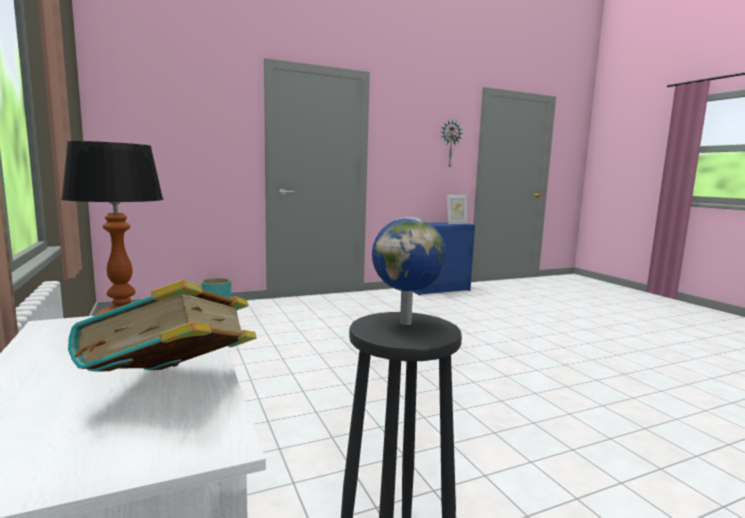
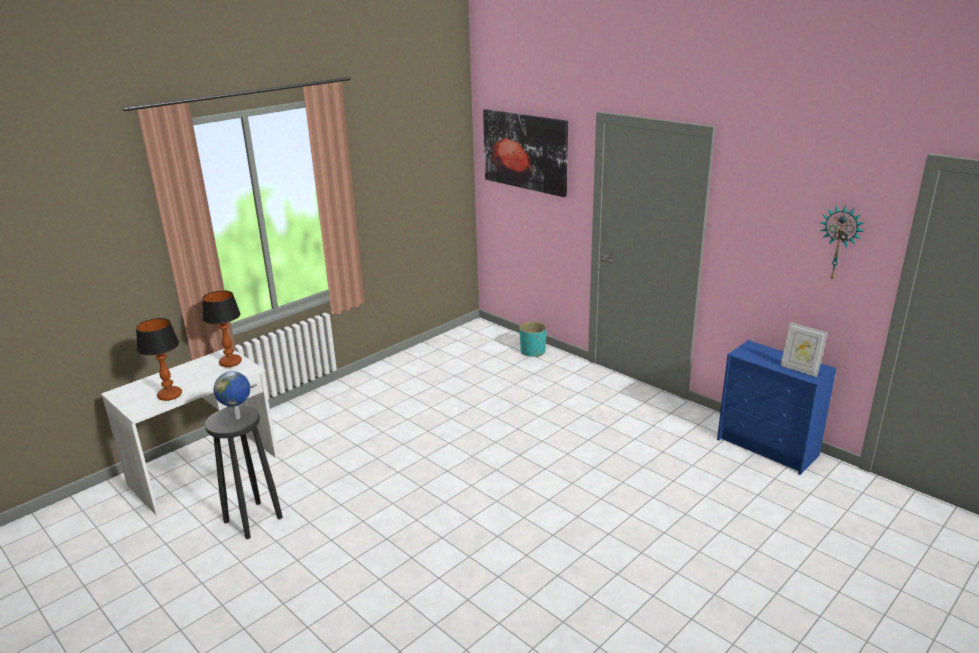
camera: 70 degrees right, 15 degrees up
(173, 98) = (525, 151): none -> picture
(174, 389) = (170, 396): book -> table lamp

